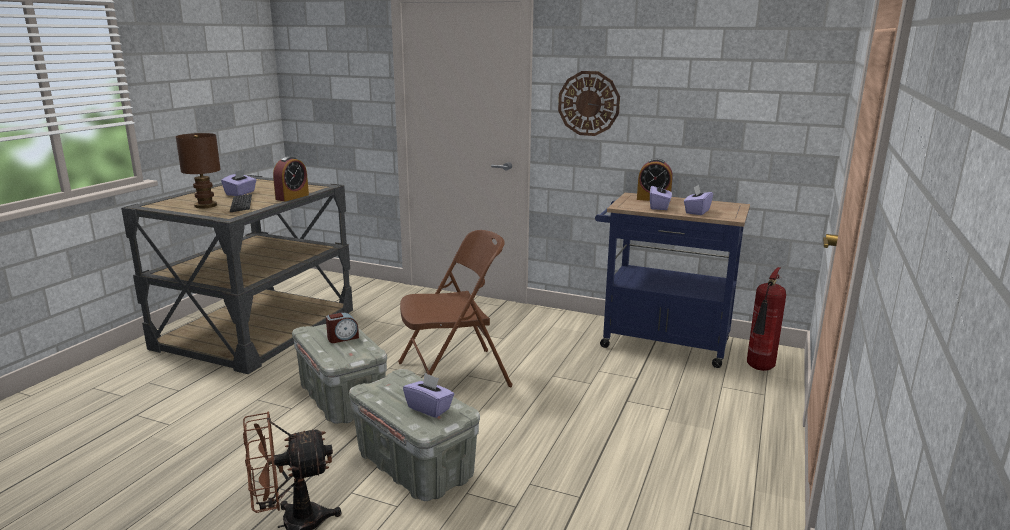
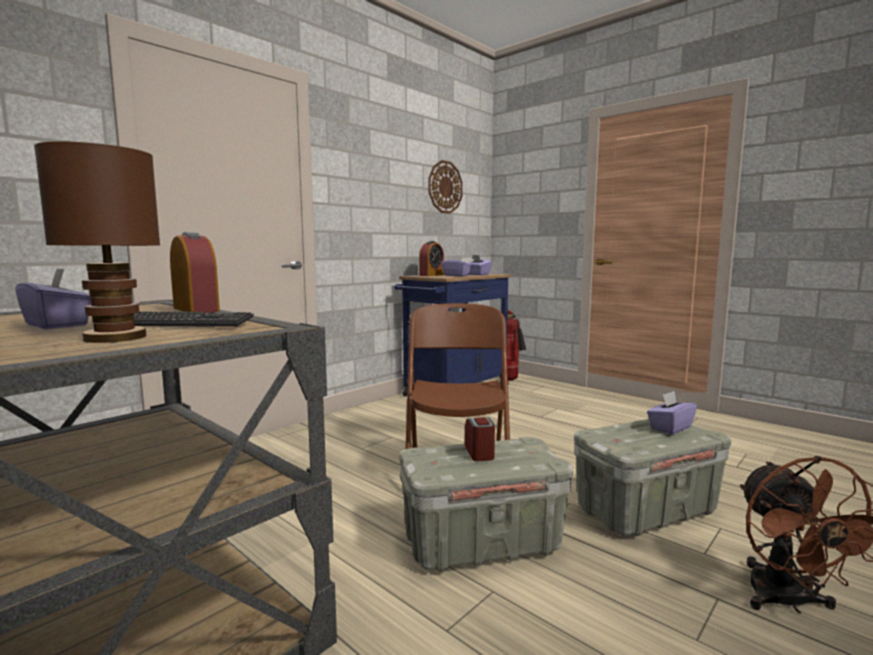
camera: 70 degrees left, 10 degrees down
(588, 103) = (362, 197): wall clock -> wall clock (445, 187)

